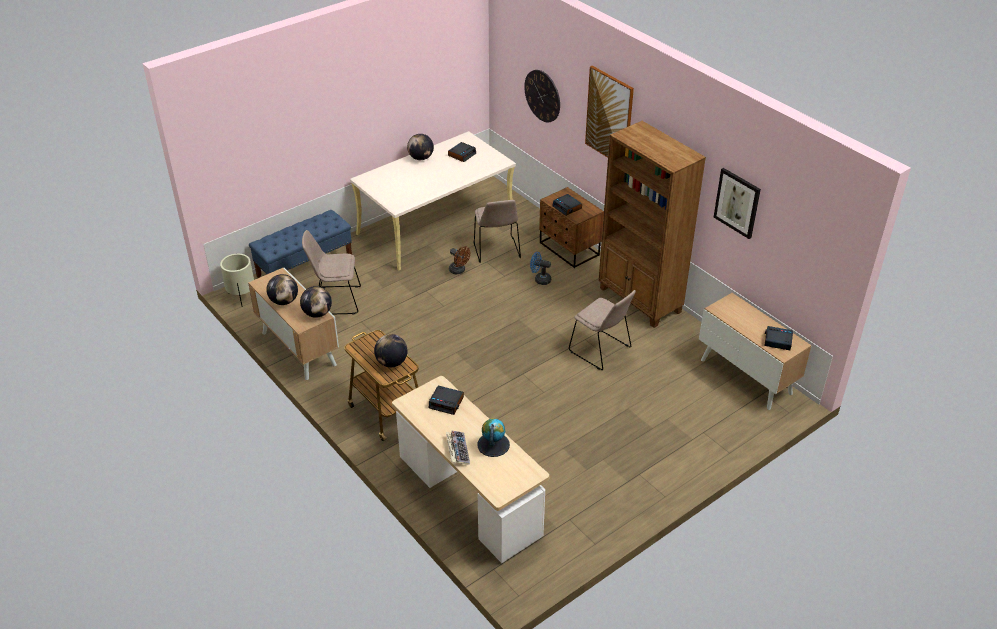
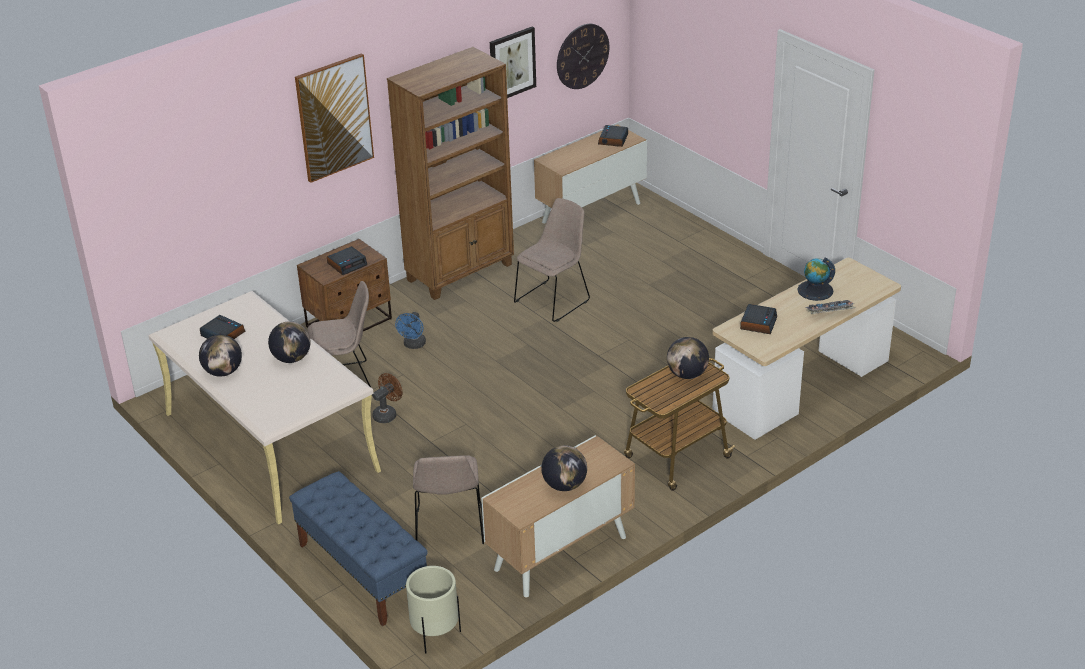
camera: 90 degrees left, 5 degrees down
(317, 313) = (590, 450): globe -> globe (292, 358)
(542, 96) = (219, 188): wall clock -> wall clock (582, 56)

